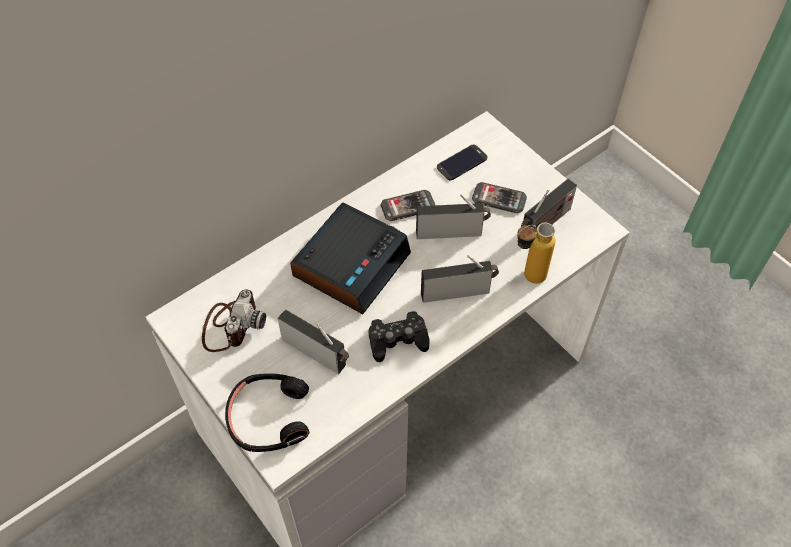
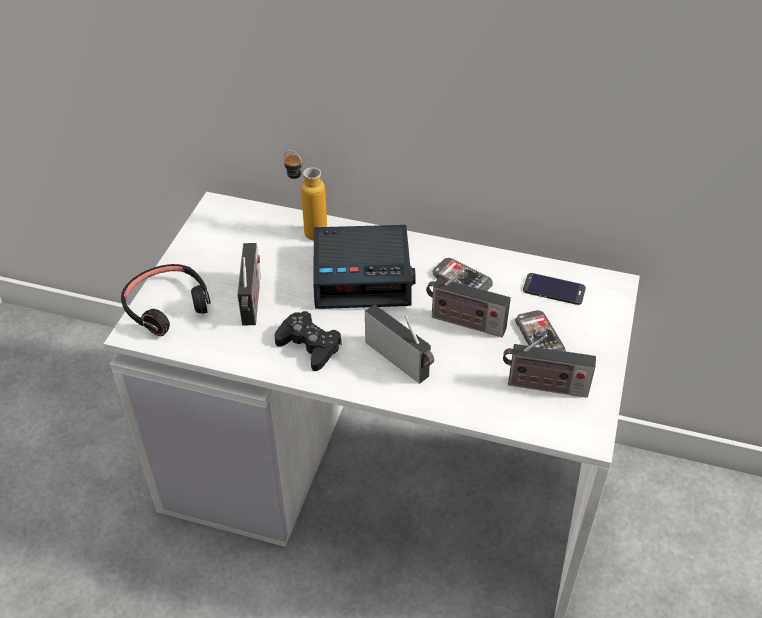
camera: 55 degrees right, 10 degrees down
(231, 325) = (237, 239): camera -> none
(452, 232) = (464, 323): radio -> radio turned 150 degrees clockwise
(526, 278) = (464, 404): bottle -> bottle (307, 230)

